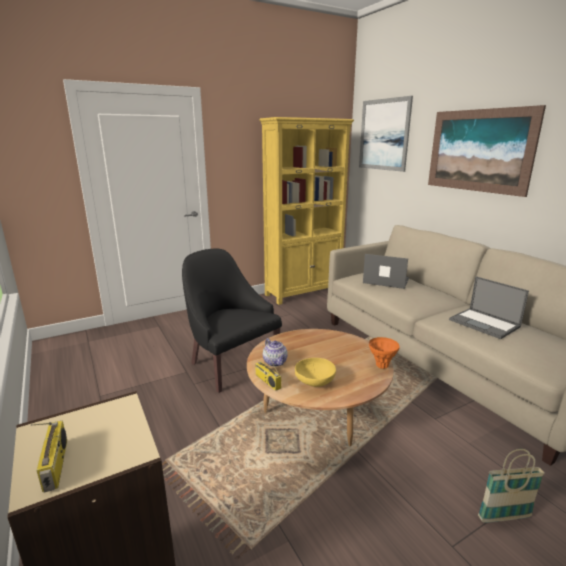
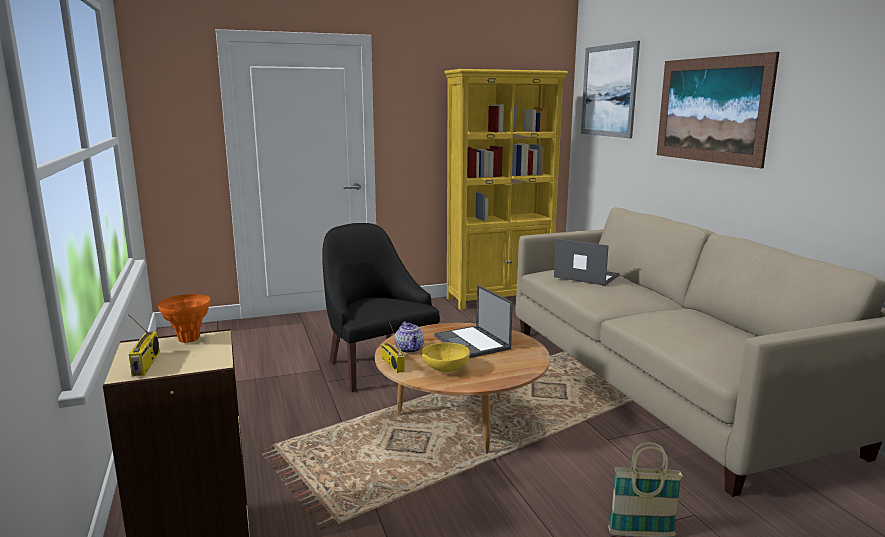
camera: 10 degrees right, 5 degrees down
(381, 366) = (534, 361): orange vase -> orange vase (188, 339)
(485, 323) = (684, 324): laptop -> laptop (472, 343)

